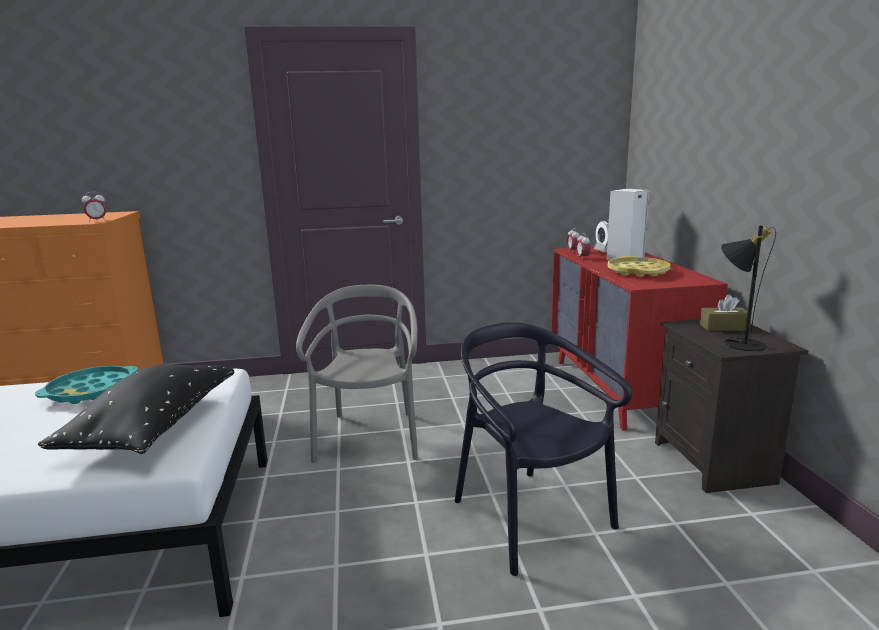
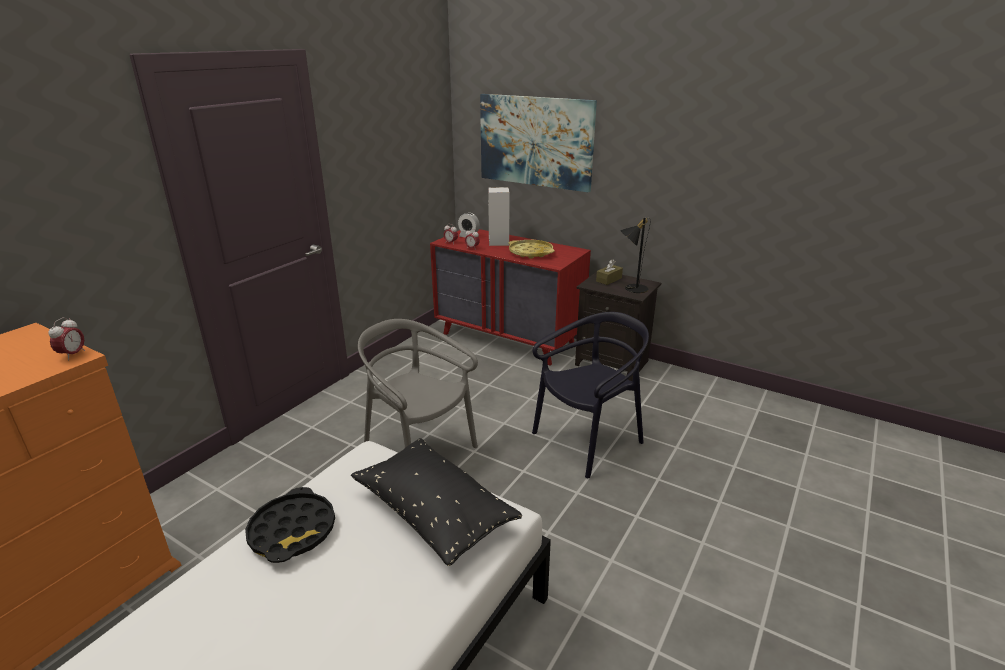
camera: 50 degrees left, 10 degrees up
(91, 391) = (293, 531): turquoise tray -> black tray
(530, 518) = (588, 441): black chair -> black chair turned 135 degrees clockwise
(691, 129) = (535, 141): none -> picture

